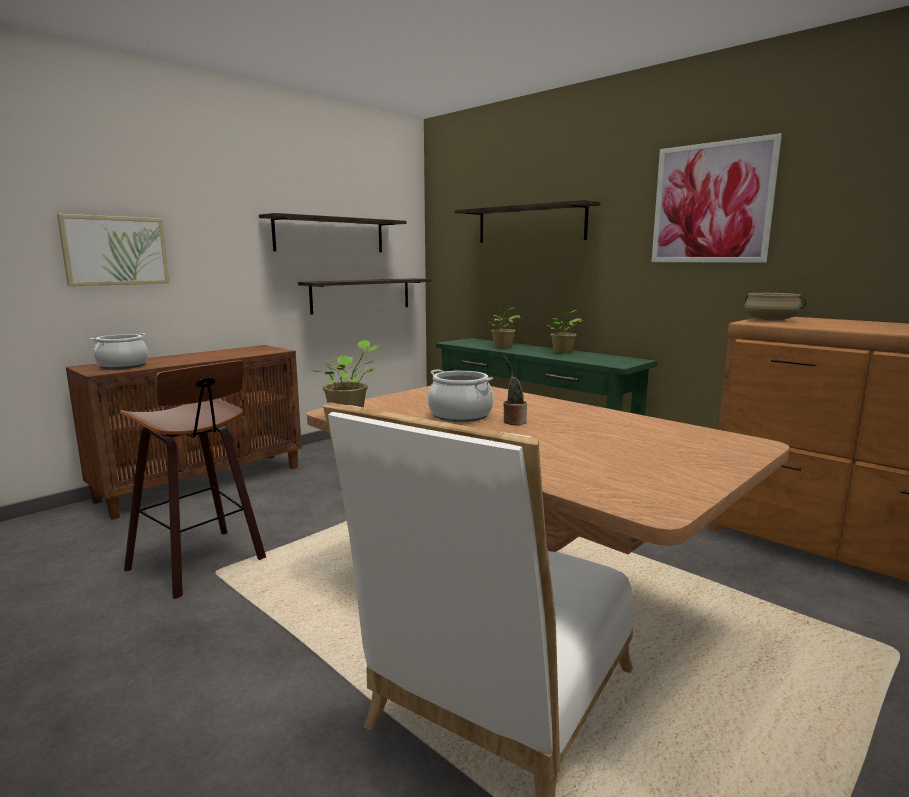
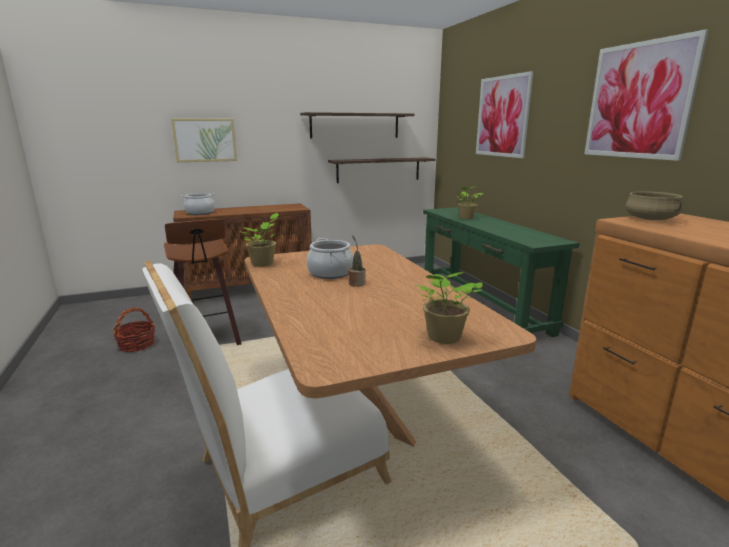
camera: 25 degrees right, 5 degrees up
(73, 596) = (137, 345): none -> basket
(530, 224) = (502, 116): shelf -> picture
(563, 352) = (507, 227): potted plant -> potted plant (443, 338)

